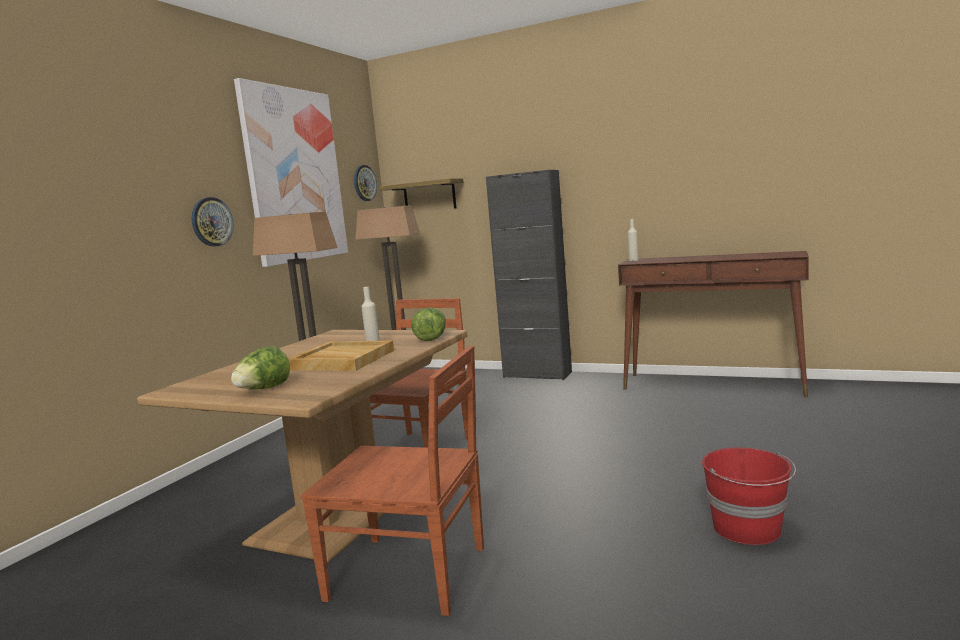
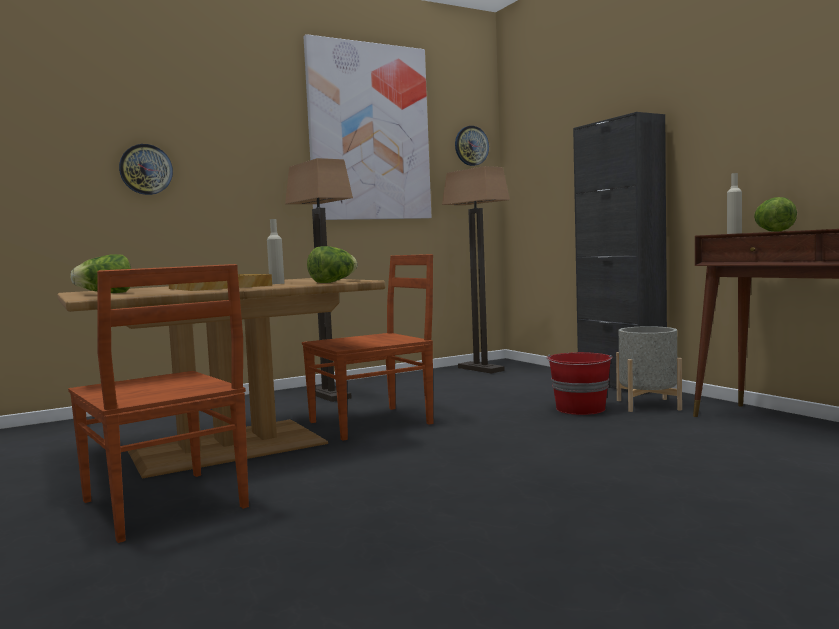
camera: 35 degrees right, 5 degrees down
(211, 222) = (258, 170): wall clock -> wall clock (146, 169)
(429, 196) = (537, 159): shelf -> none
(583, 387) = (648, 405): none -> grey planter
(658, 258) = (772, 231): none -> lettuce
(748, 528) = (519, 586): red bucket -> red bucket (580, 409)

